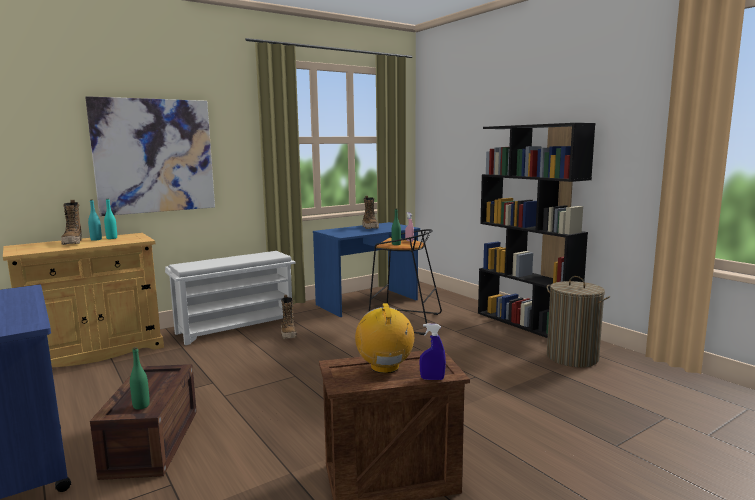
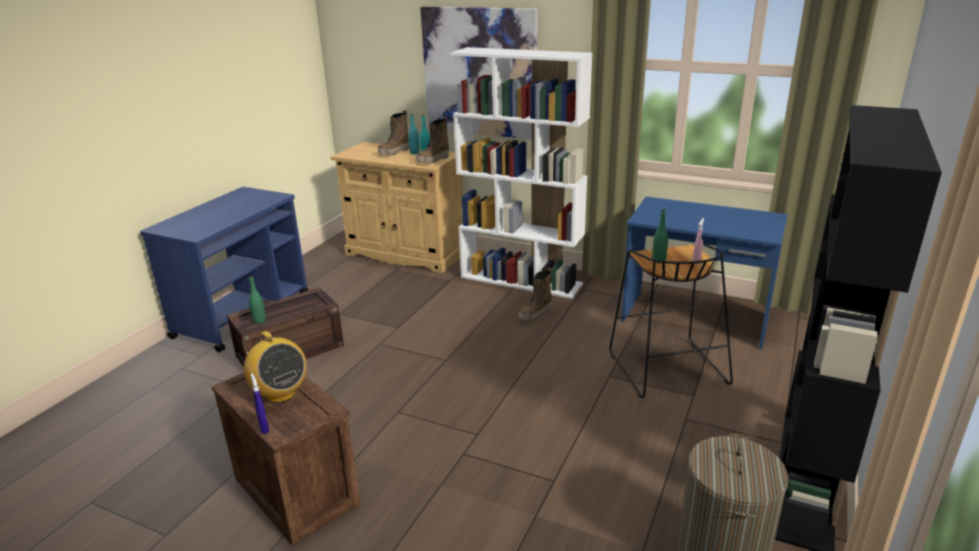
camera: 60 degrees right, 15 degrees up
(236, 327) = (522, 280): white shoe rack -> white bookcase
(370, 228) = (720, 217): boot -> boot (433, 160)
(385, 367) = (280, 394): radio -> radio turned 90 degrees clockwise

